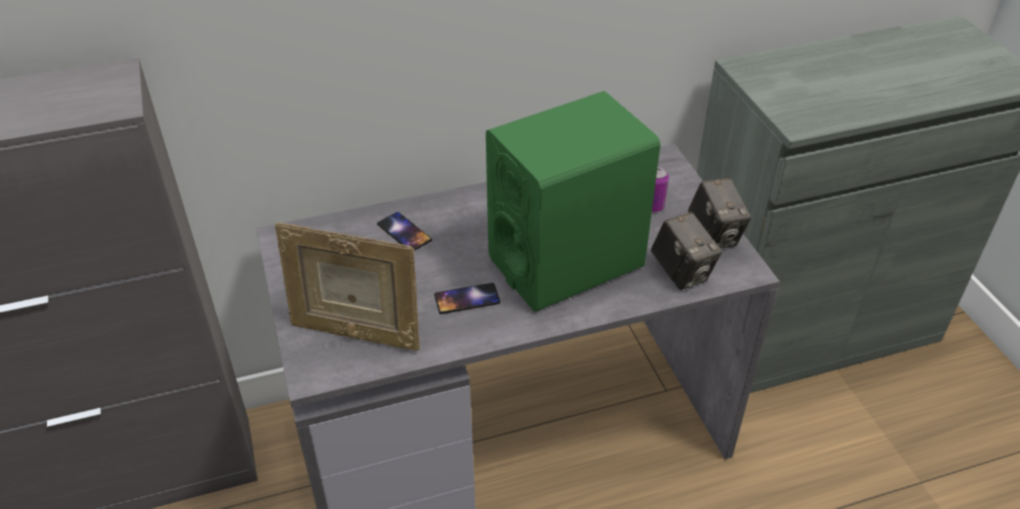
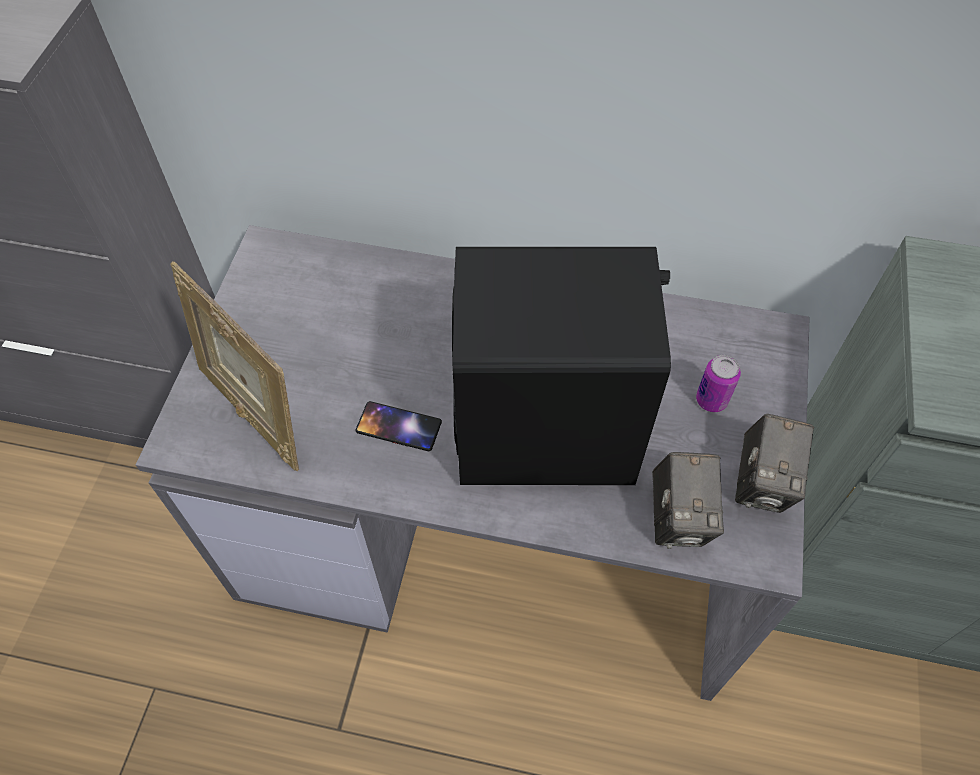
camera: 30 degrees right, 15 degrees up
(404, 232) = (393, 301): phone -> none
(566, 262) = (546, 431): green speaker -> black speaker

